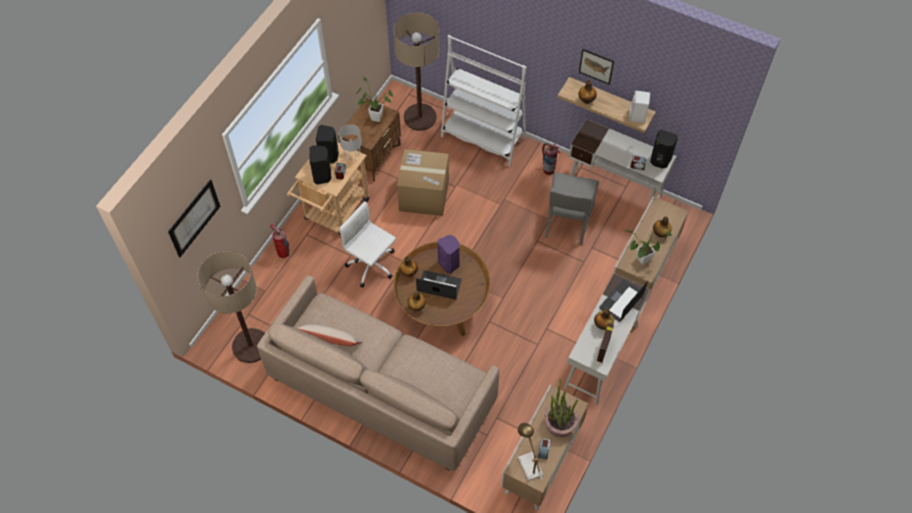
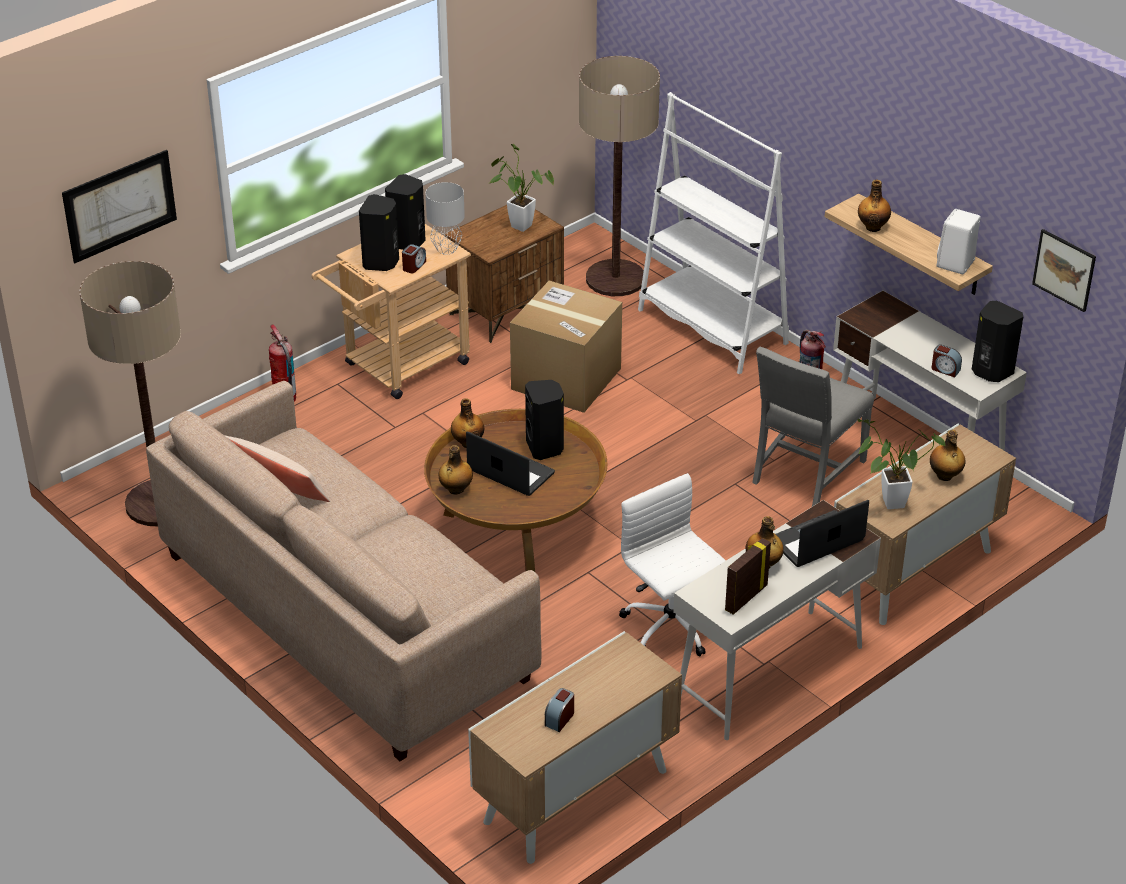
camera: 20 degrees right, 20 degrees down
(372, 266) = (424, 449): white office chair -> white office chair (672, 627)
(449, 264) = (545, 448): purple speaker -> black speaker
(528, 463) = (521, 728): table lamp -> none
(560, 423) = (612, 688): potted plant -> none
(596, 66) = (900, 165): picture -> picture (1064, 270)

